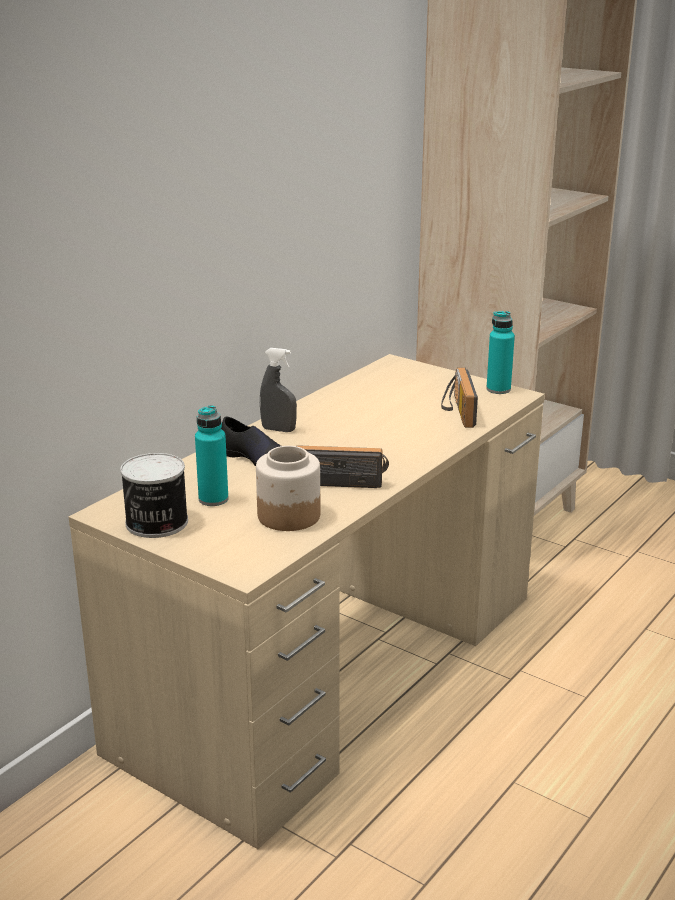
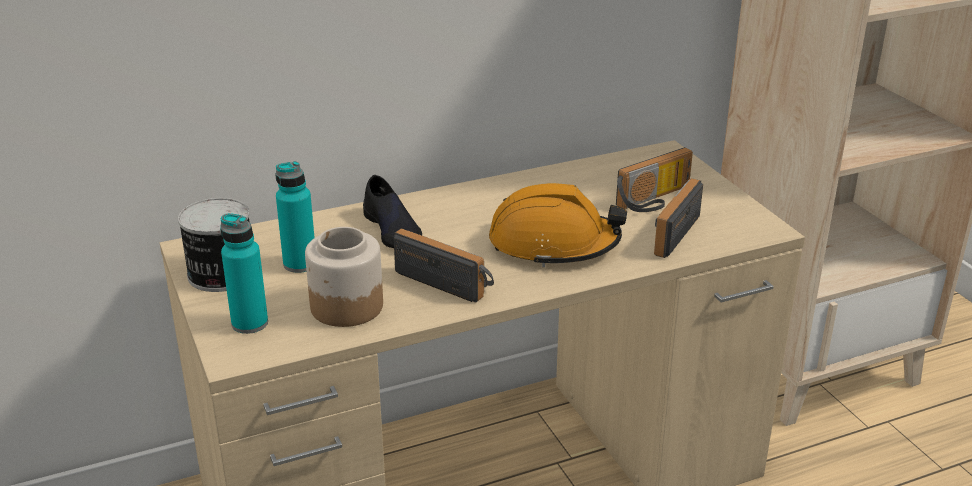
camera: 30 degrees right, 5 degrees up
(278, 430) = (452, 202): grey spray bottle -> none
(388, 438) = (553, 244): none -> orange hard hat
(424, 394) = (656, 200): none -> radio
(498, 389) = (751, 217): turquoise bottle -> turquoise bottle (250, 323)

